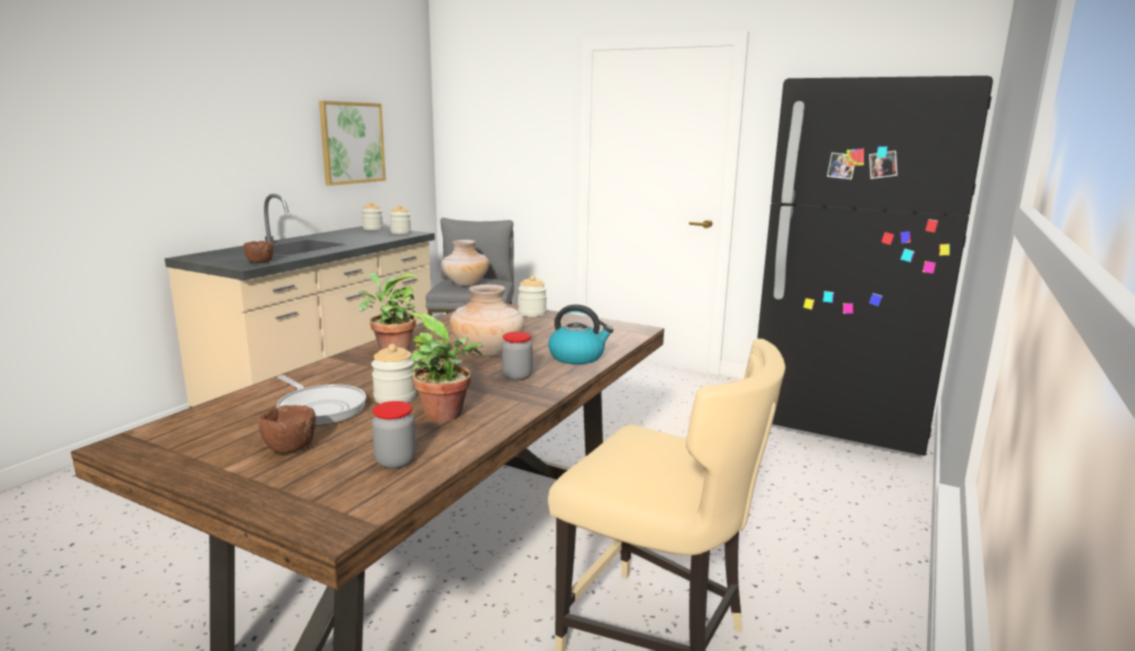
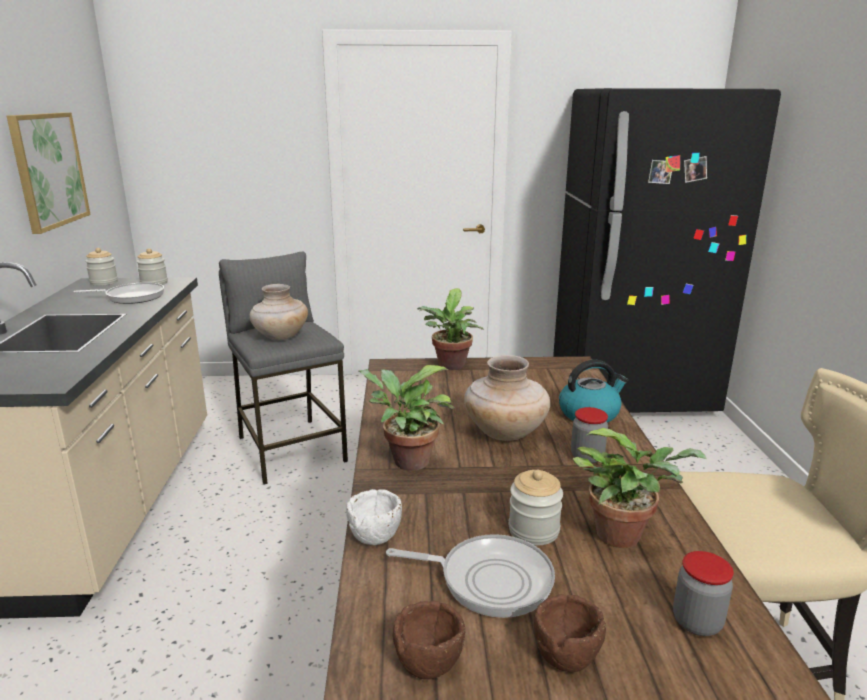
camera: 30 degrees left, 5 degrees up
(260, 262) = (58, 370): brown bowl -> brown bowl (429, 661)
(302, 375) = (375, 535): none -> white bowl
(372, 237) = (132, 297): none -> frying pan
(532, 313) = (450, 366): jar -> potted plant

